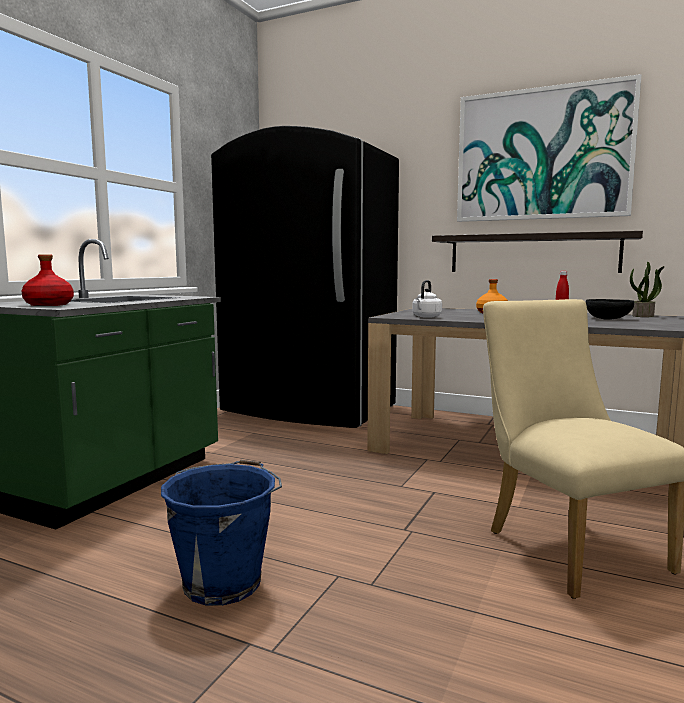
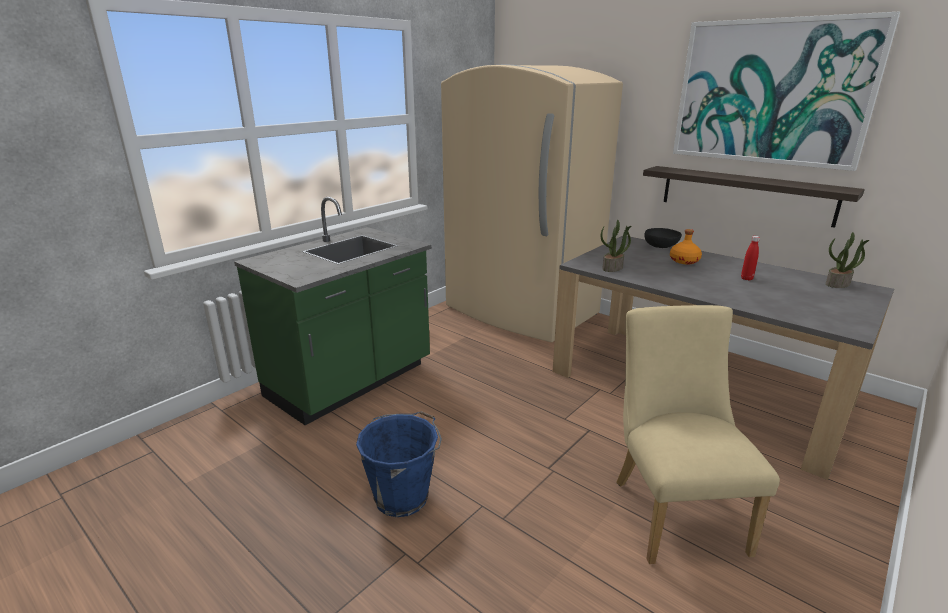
camera: 15 degrees right, 15 degrees up
(49, 305) = (294, 269): red bottle -> none
(309, 410) = (520, 311): black fridge -> beige fridge
(426, 317) = (612, 268): white kettle -> potted plant
(608, 319) = (791, 290): black bowl -> black bowl (661, 246)

